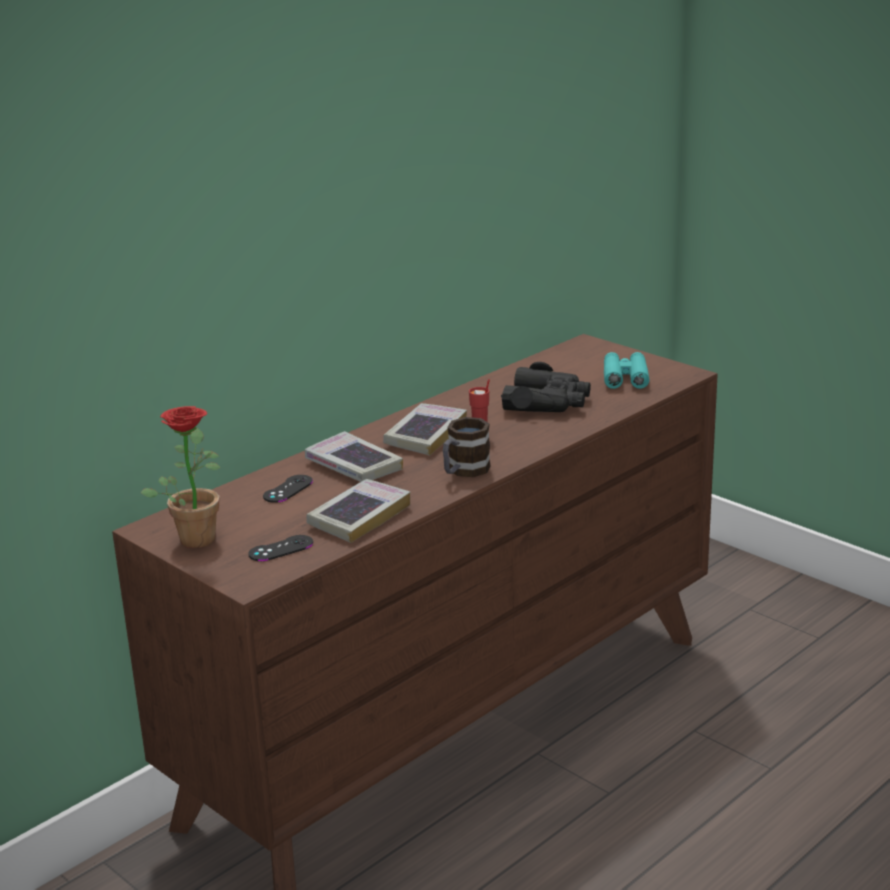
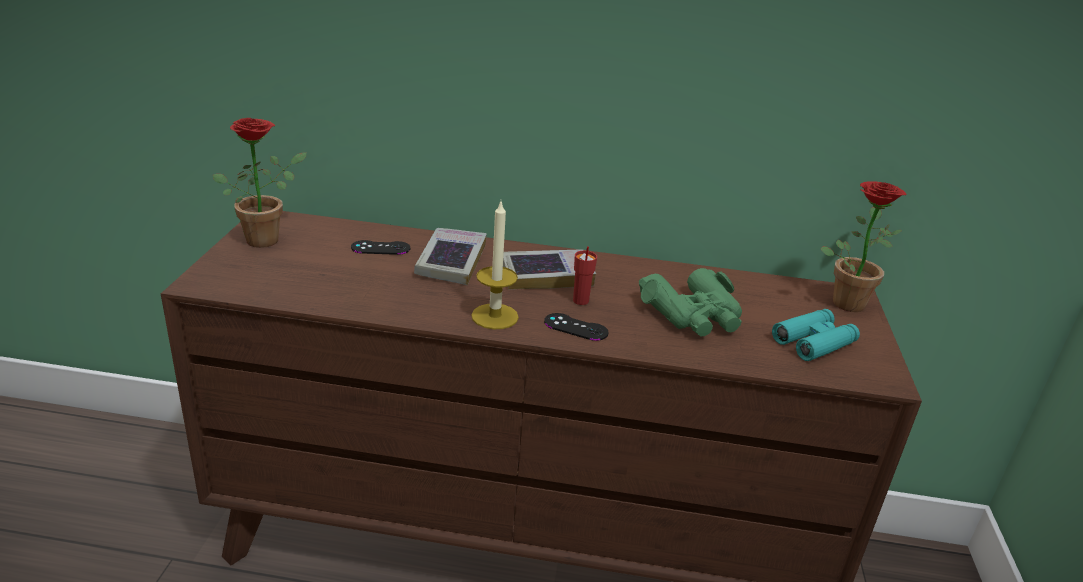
camera: 50 degrees right, 5 degrees up
(281, 549) = (270, 278): black game controller -> black game controller (576, 327)
(359, 517) = (356, 294): book -> none
(464, 471) = (495, 316): mug -> candle
(547, 402) = (693, 315): black binoculars -> green binoculars
(589, 348) = (846, 300): none -> potted plant

